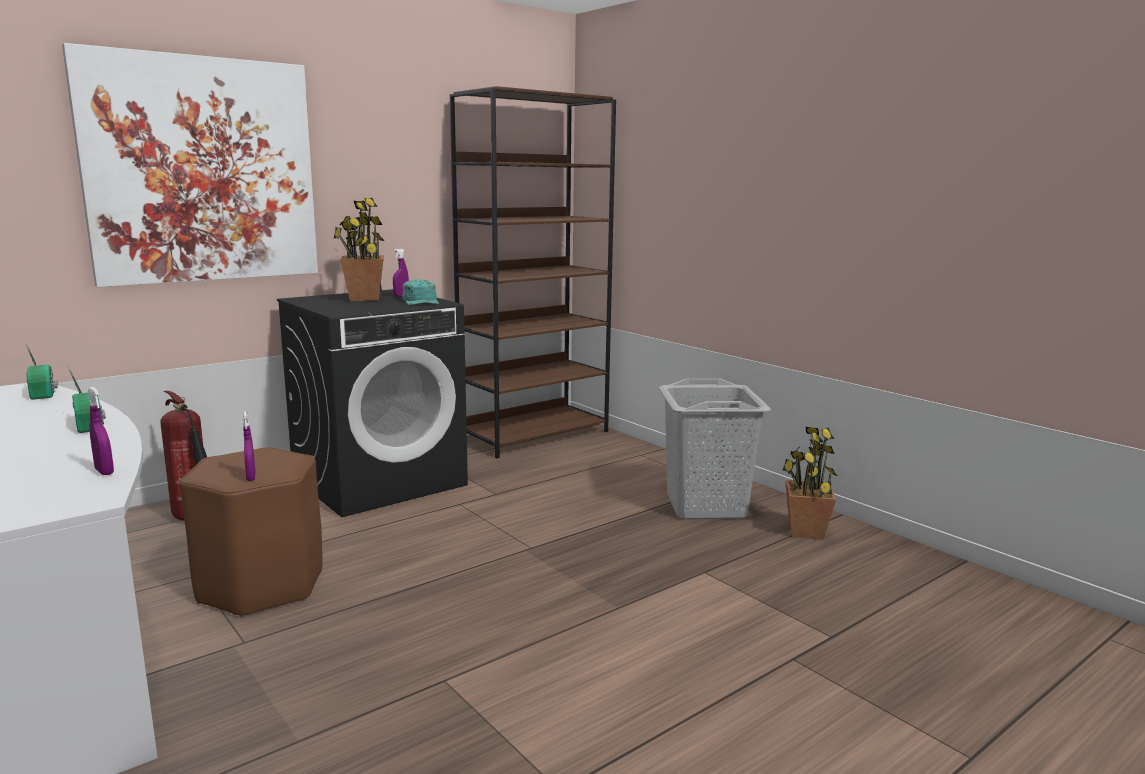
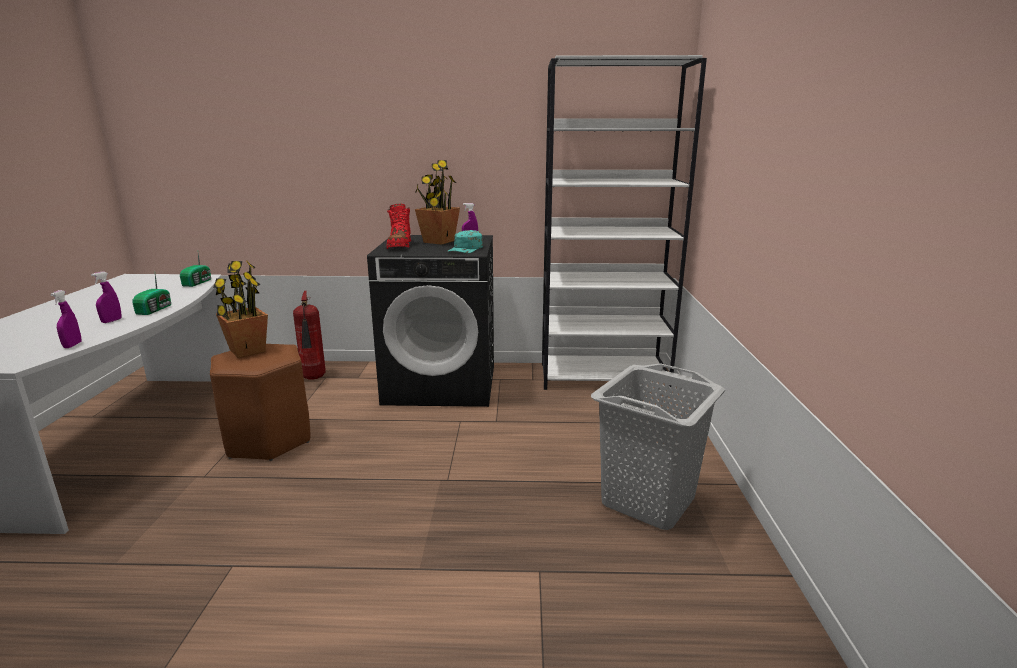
camera: 40 degrees right, 5 degrees up
(202, 171) = (344, 138): picture -> none
(251, 477) = (235, 365): purple spray bottle -> purple spray bottle (111, 321)
(335, 306) = (400, 246): none -> red boot
(534, 435) = (604, 377): brown bookcase -> white bookcase
(806, 532) = (712, 577): potted plant -> potted plant (247, 351)

